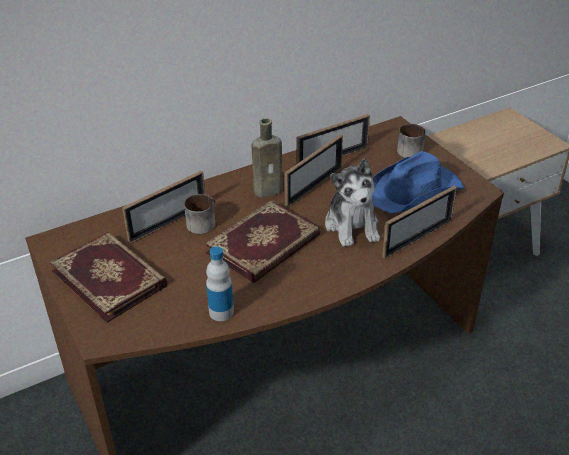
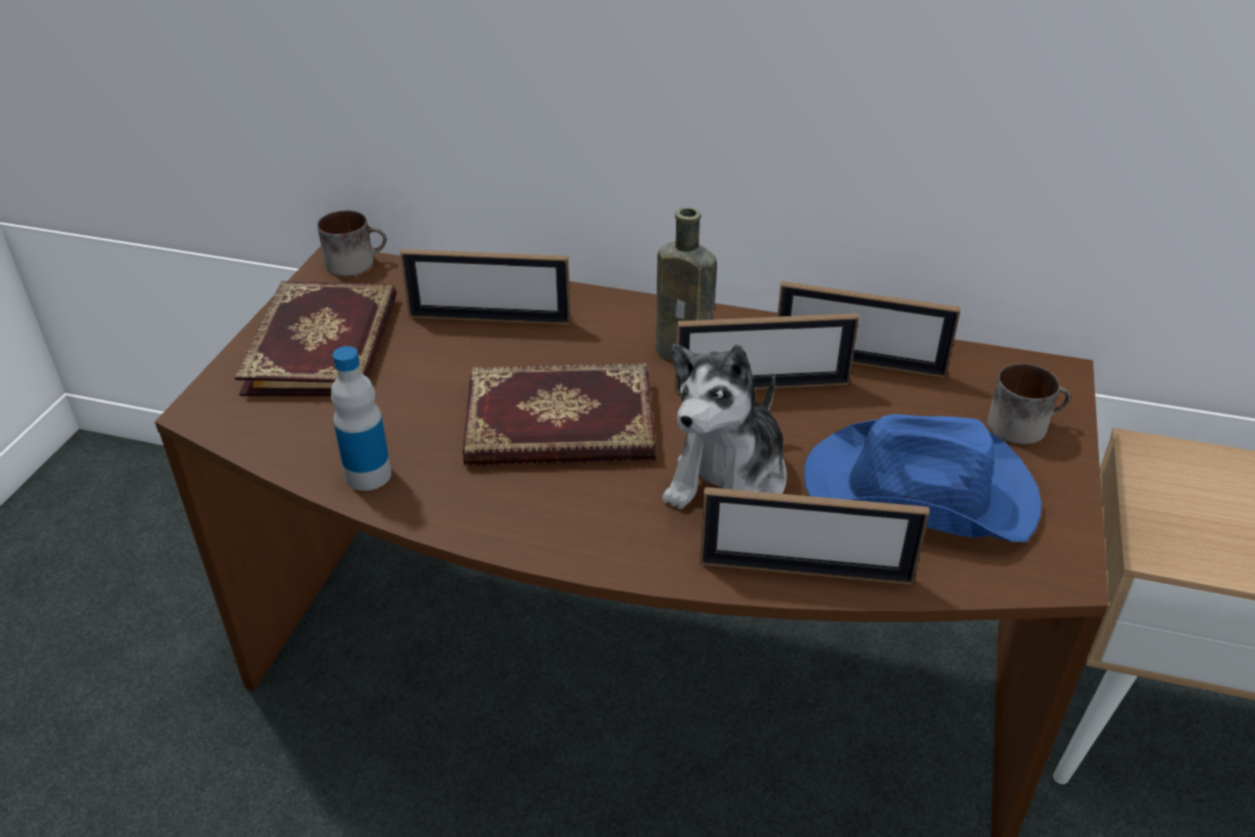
camera: 45 degrees right, 0 degrees up
(202, 222) = (531, 343): mug -> mug (356, 262)

